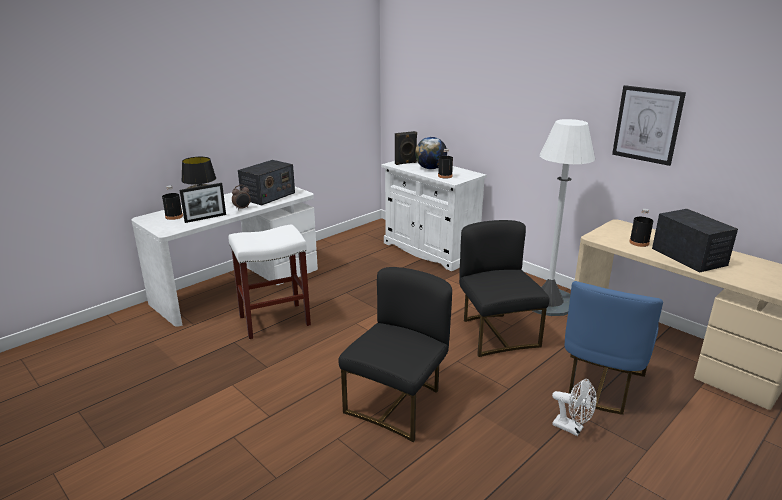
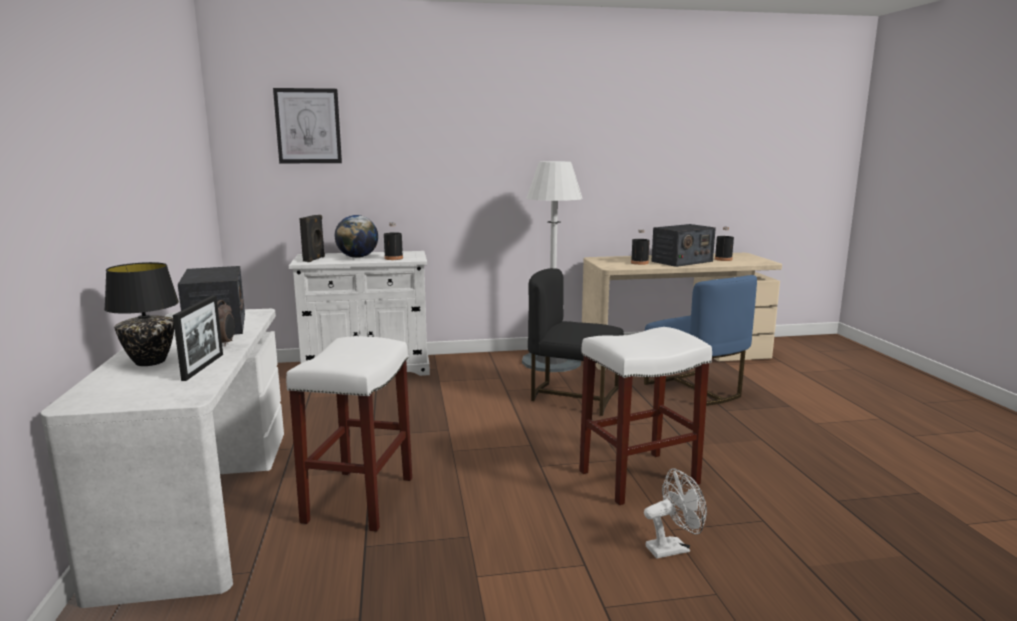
camera: 55 degrees left, 10 degrees down
(174, 216) = (133, 383): black bottle -> black bottle (723, 259)
(398, 403) = (639, 477): black chair -> white stool
(572, 428) = (744, 418): white fan -> white fan (673, 548)
(647, 124) = (597, 160): picture -> picture (308, 126)
(689, 257) = (681, 261): radio -> radio turned 135 degrees clockwise

